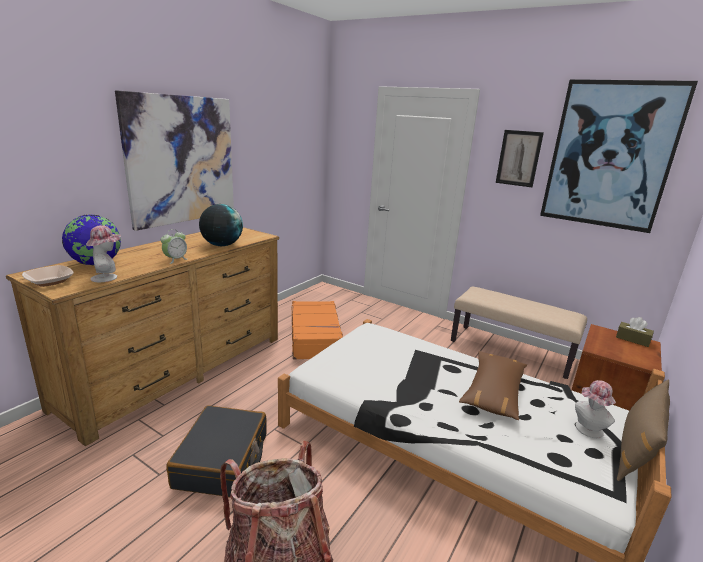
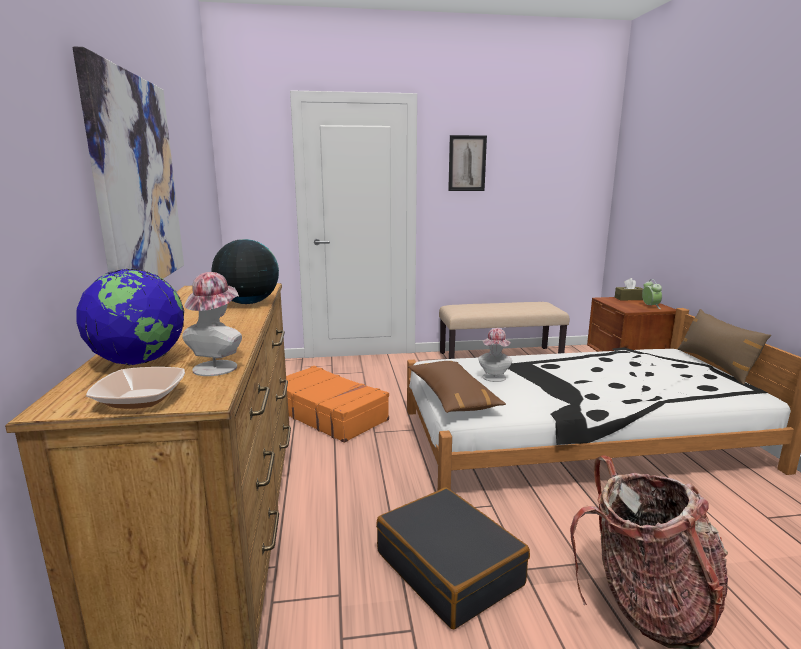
camera: 40 degrees left, 5 degrees down
(175, 260) = (243, 327): alarm clock -> alarm clock (650, 306)
(494, 392) = (603, 368): brown pillow -> brown pillow (452, 396)
(587, 431) = (685, 366): hat -> hat (494, 378)
(610, 156) = (543, 153): picture -> none

